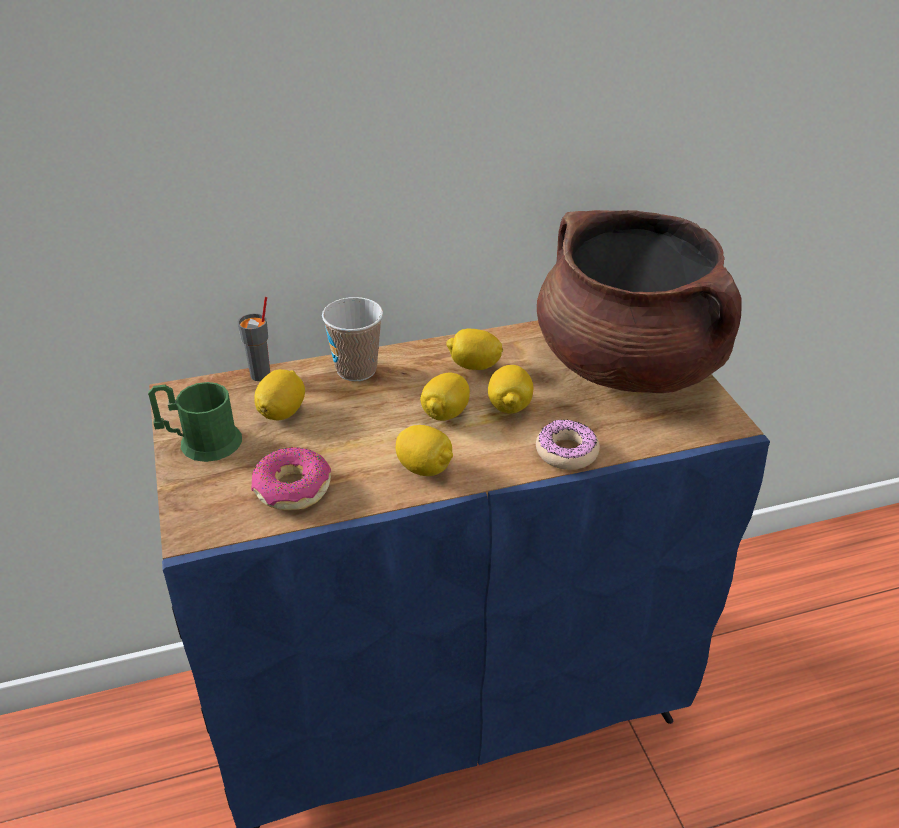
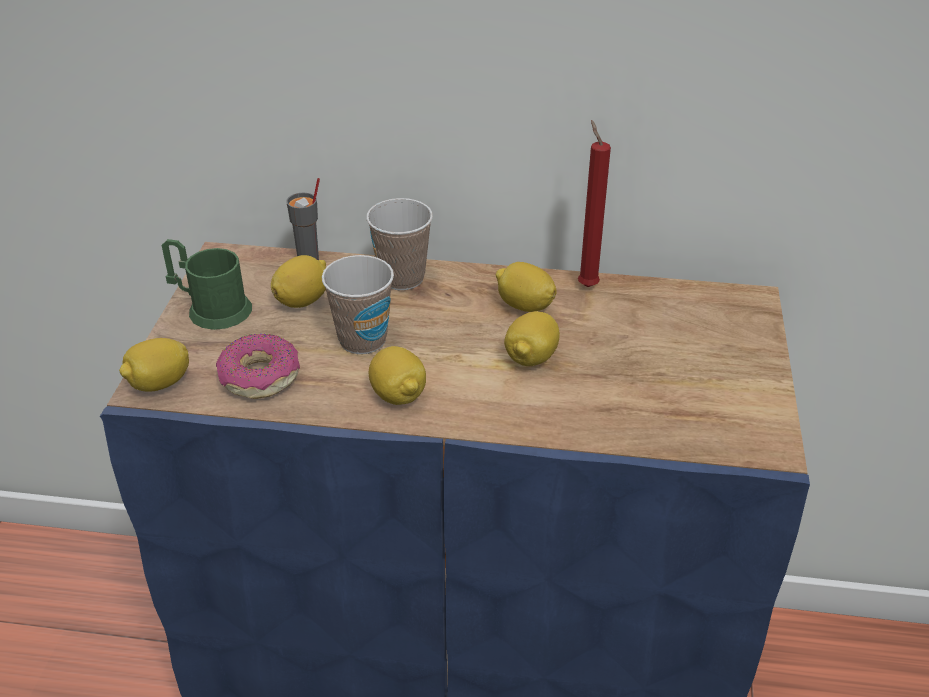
camera: 25 degrees right, 0 degrees up
(360, 431) = (362, 340): none -> cup
(445, 414) = (458, 347): lemon -> lemon (159, 384)
(509, 336) = (586, 285): none -> red candle
(566, 452) = (557, 424): donut -> none
(629, 366) = (699, 352): brown cooking pot -> none

